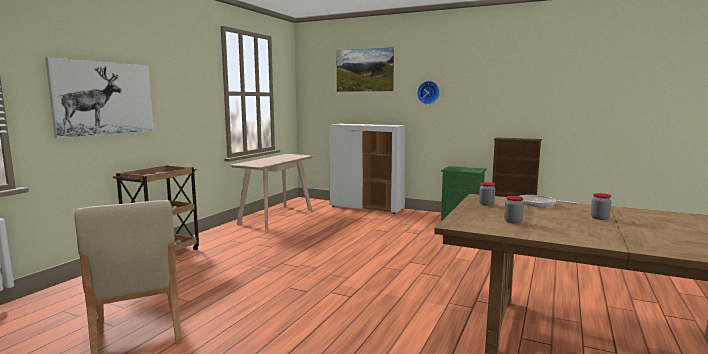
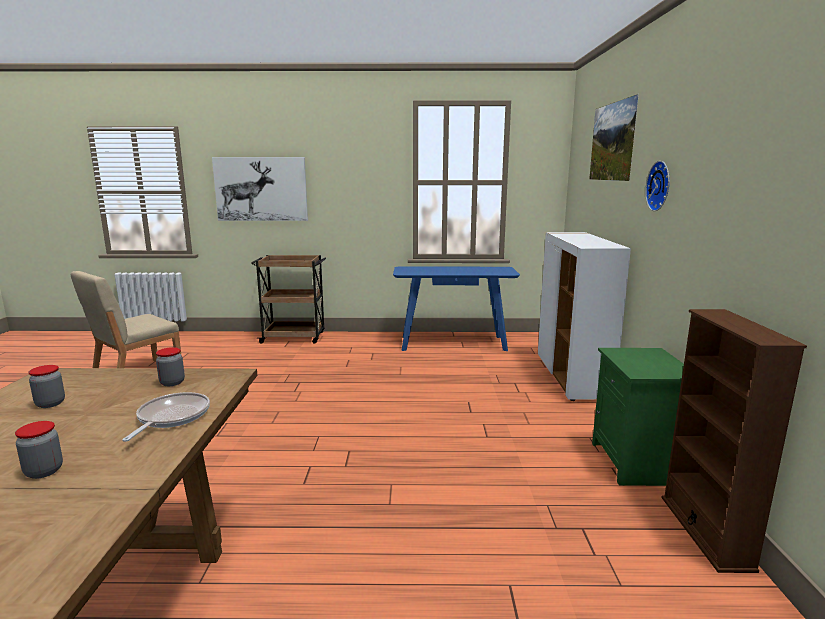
camera: 65 degrees right, 5 degrees up
(276, 216) = (453, 343): beige console table -> blue console table

